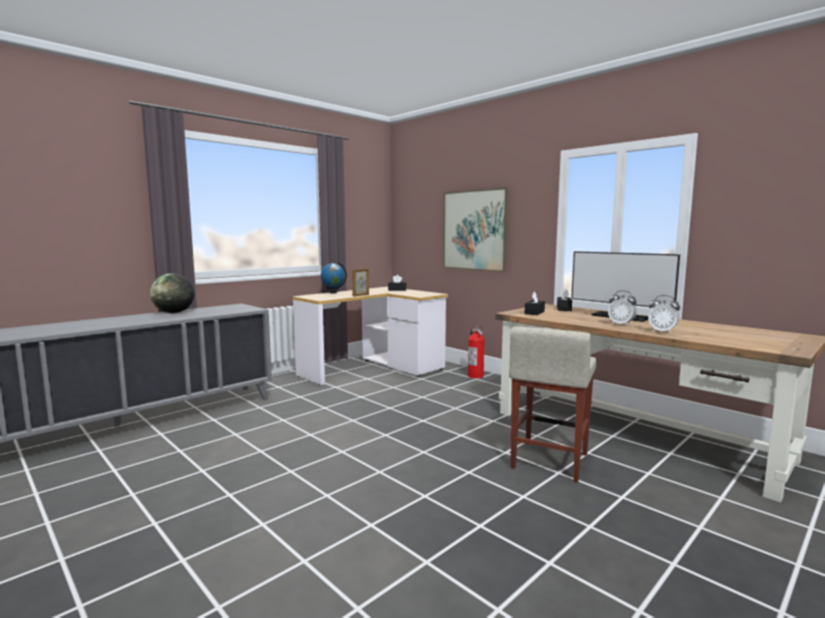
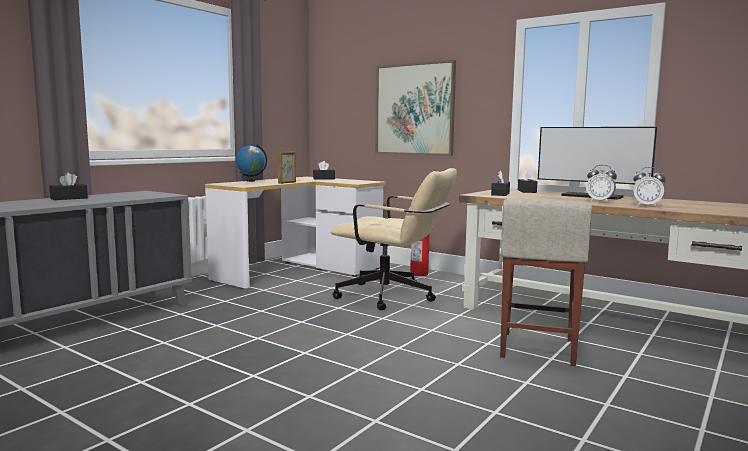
camera: 10 degrees left, 0 degrees up
(174, 312) = (69, 198): globe -> black tissue box
(442, 399) = (393, 297): none -> beige office chair

